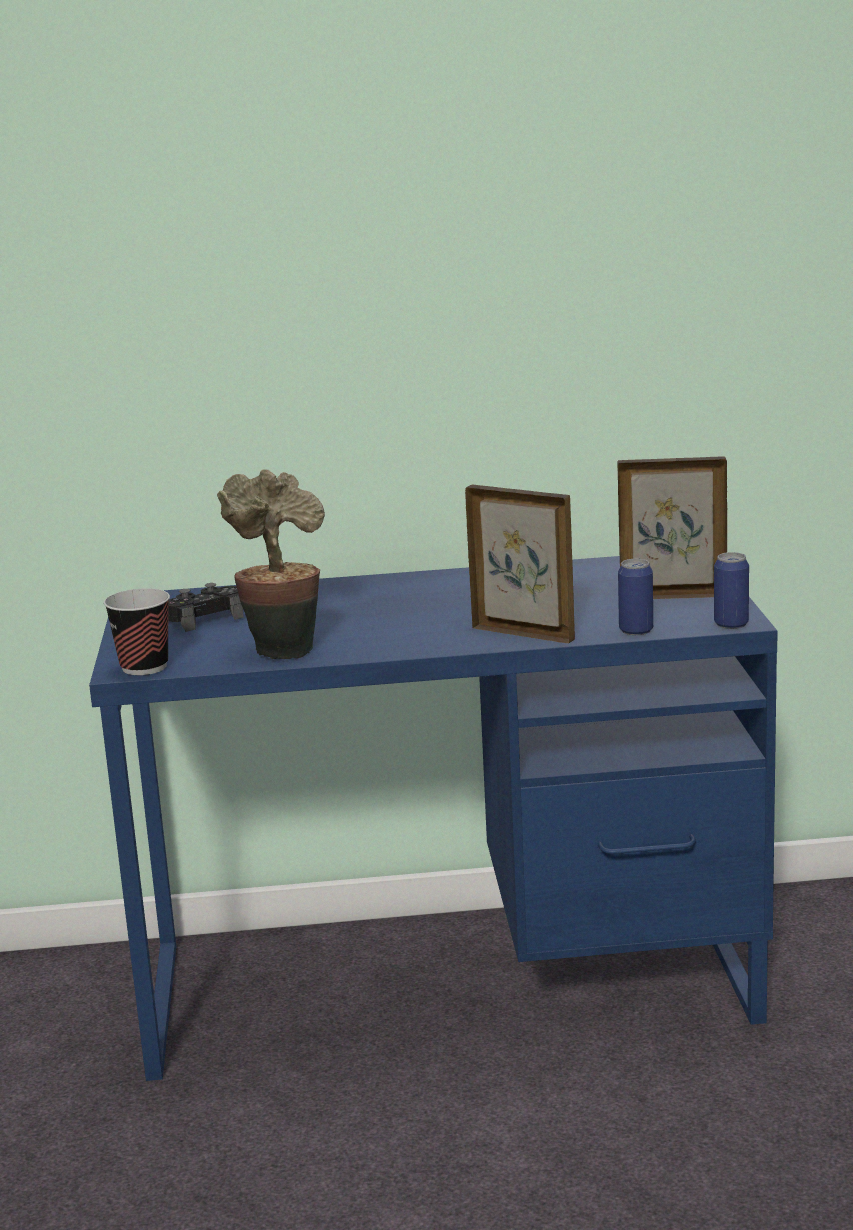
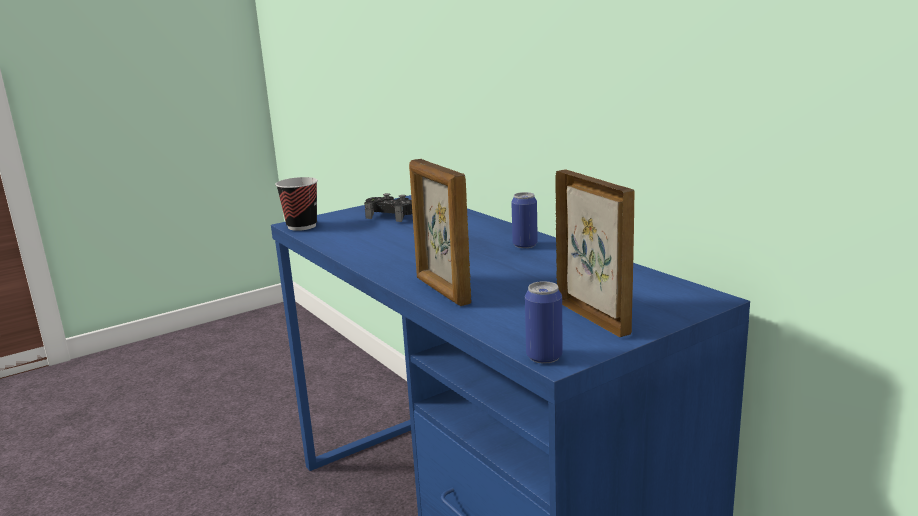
camera: 60 degrees right, 0 degrees up
(282, 648) = (356, 242): potted plant -> none
(523, 633) = (442, 291): picture frame -> picture frame turned 150 degrees clockwise
(636, 630) = (486, 324): can -> can (525, 245)

